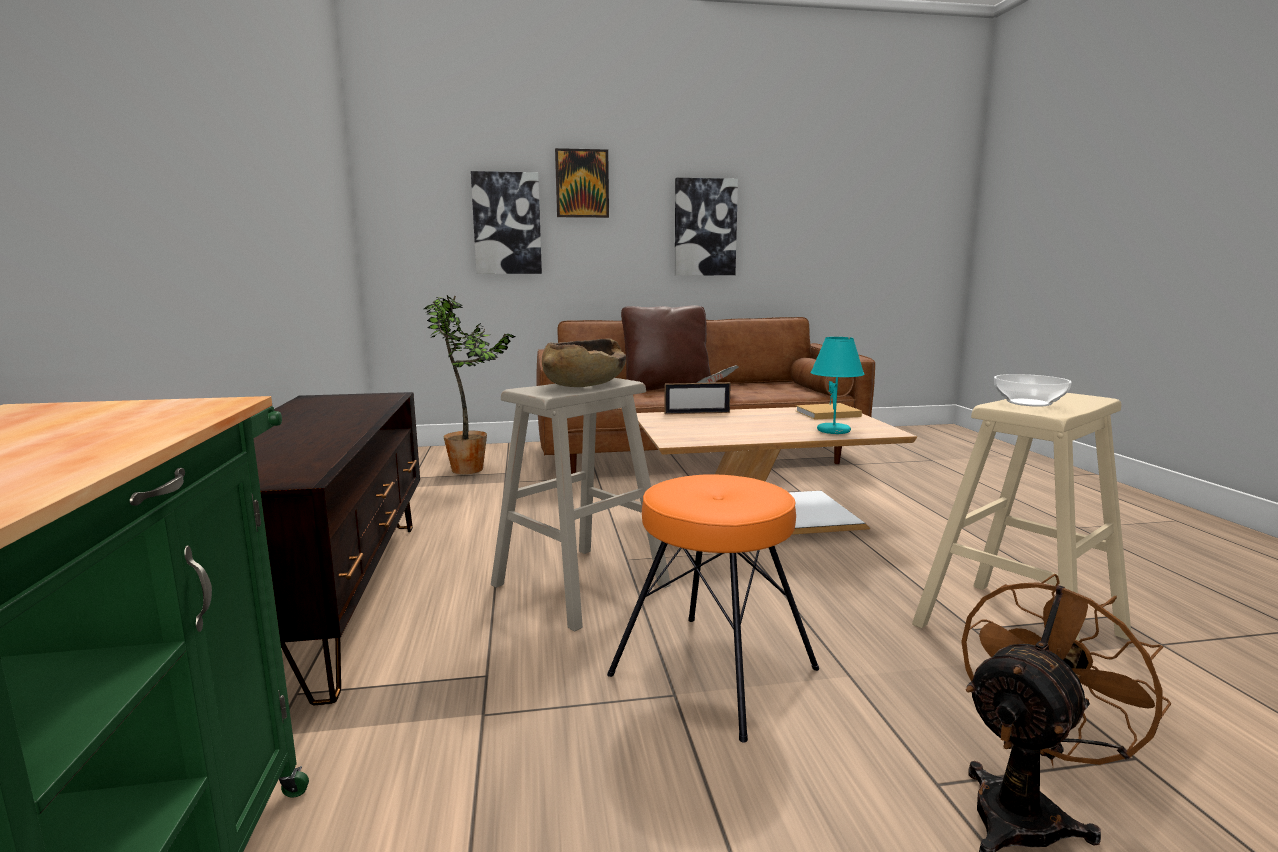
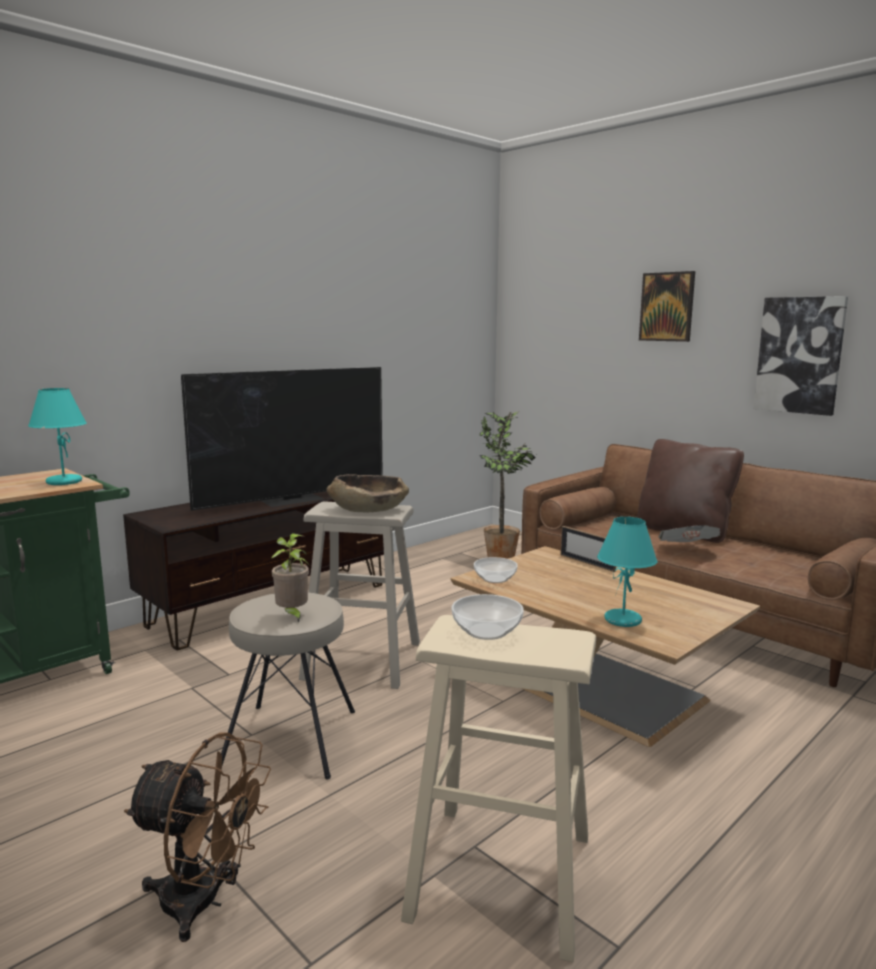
camera: 55 degrees right, 0 degrees up
(162, 408) = (63, 482): none -> turquoise table lamp
(345, 420) = (293, 499): none -> television
(507, 224) = (598, 345): picture -> none
(690, 437) = (495, 579): none -> bowl
(714, 670) = (292, 739): orange stool -> beige stool
(749, 492) = (292, 615): none -> potted plant
(826, 414) = (693, 605): beige book -> none

